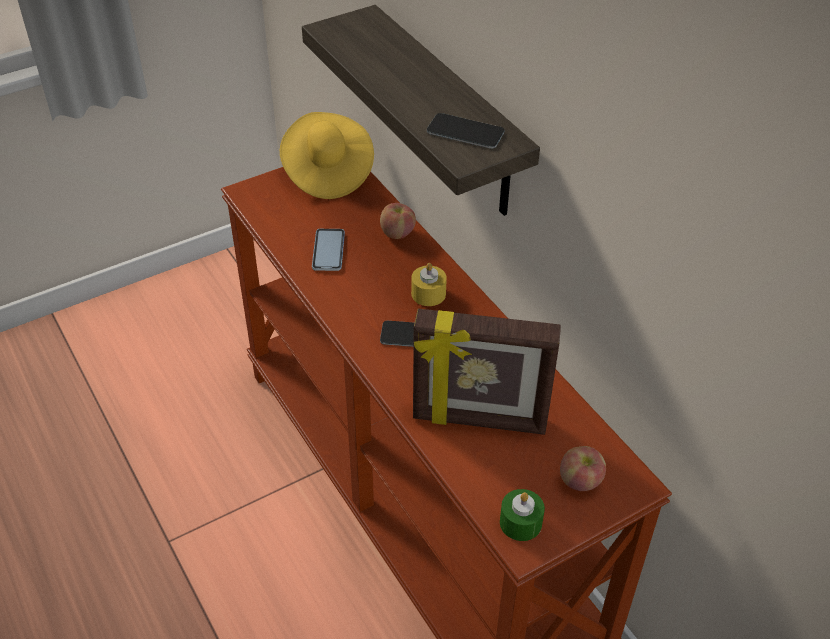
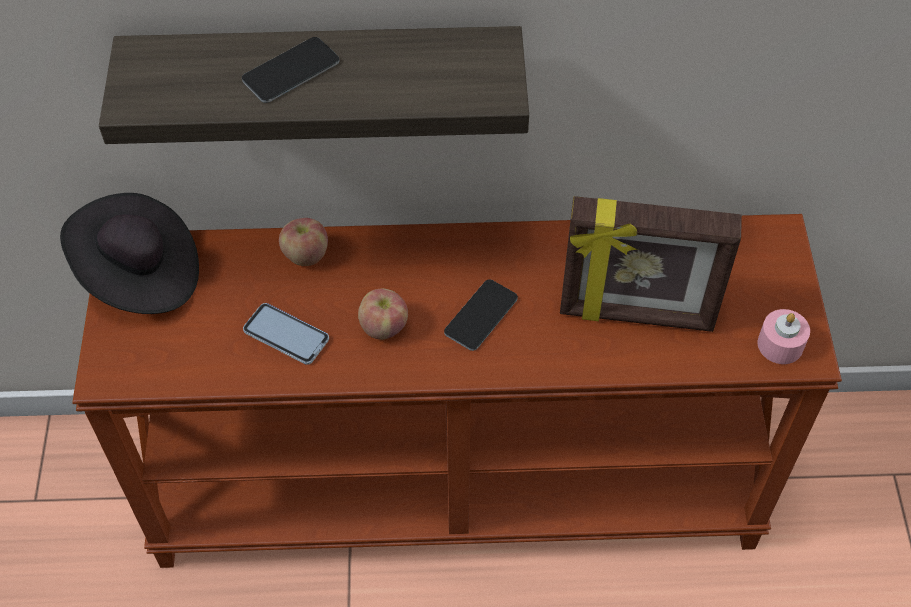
camera: 60 degrees left, 10 degrees up
(327, 173) = (139, 275): yellow hat -> black hat
(428, 294) = (426, 272): yellow candle -> none
(465, 132) = (451, 71): phone -> phone (291, 70)
(479, 420) = (636, 315): picture frame -> picture frame turned 60 degrees clockwise
(520, 522) = (780, 344): green candle -> pink candle
(580, 481) = (755, 273): apple -> apple (383, 326)

